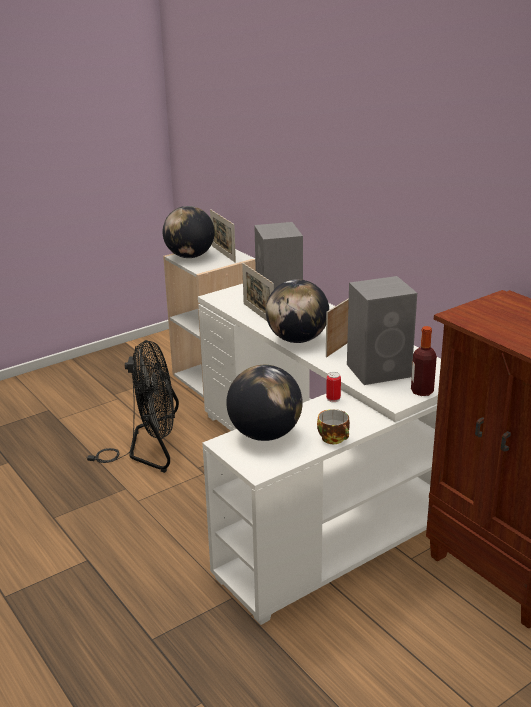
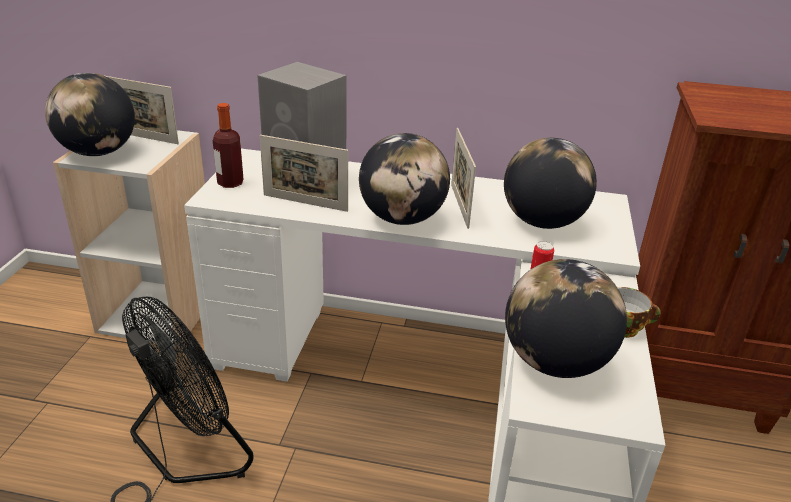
camera: 45 degrees left, 5 degrees up
(380, 370) = (542, 222): grey speaker -> globe
(422, 391) = (616, 230): bottle -> bottle (230, 183)

